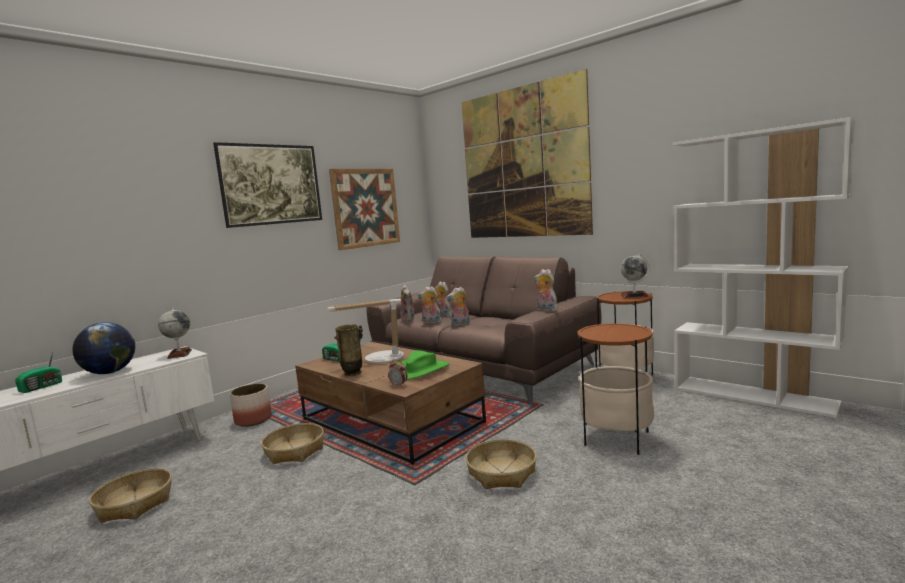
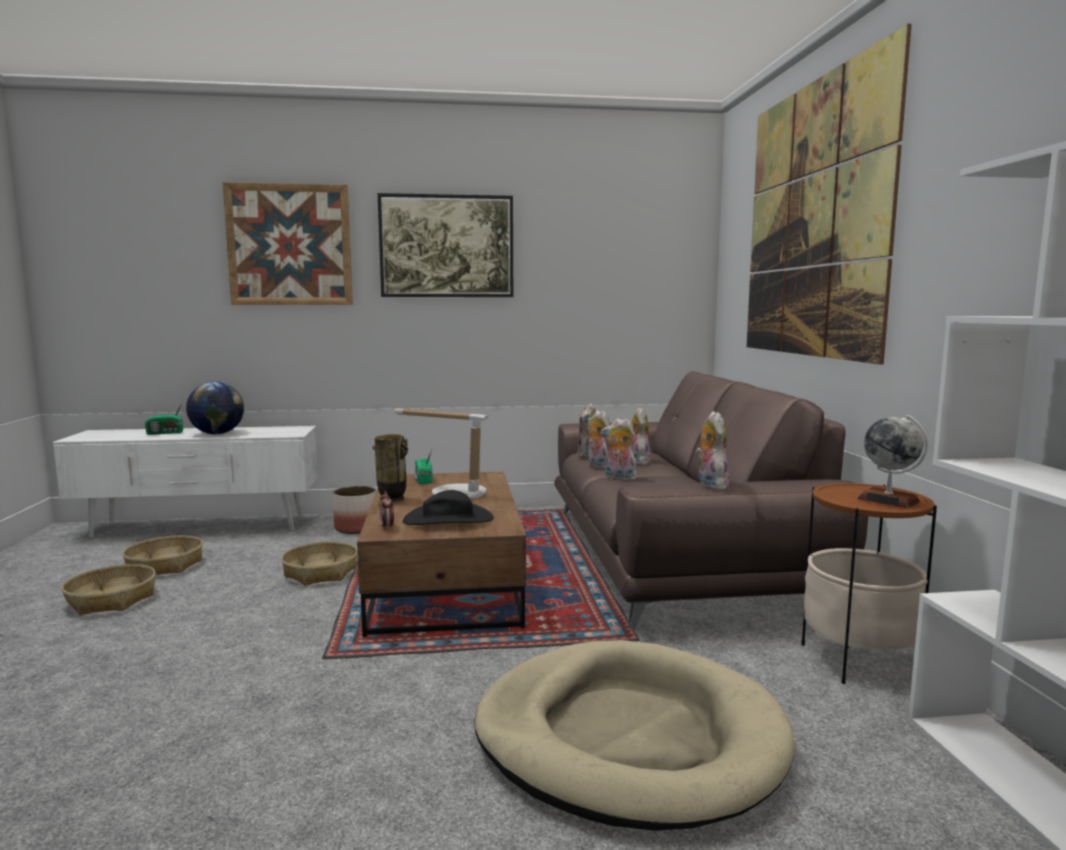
camera: 40 degrees right, 0 degrees up
(179, 354) = (290, 431): globe -> none
(365, 208) = (590, 285): picture -> picture (289, 245)
(421, 370) = (448, 519): green hat -> black hat
(502, 473) = (412, 696): basket -> basket (112, 599)
(616, 438) = (628, 738): side table -> beige dog bed

